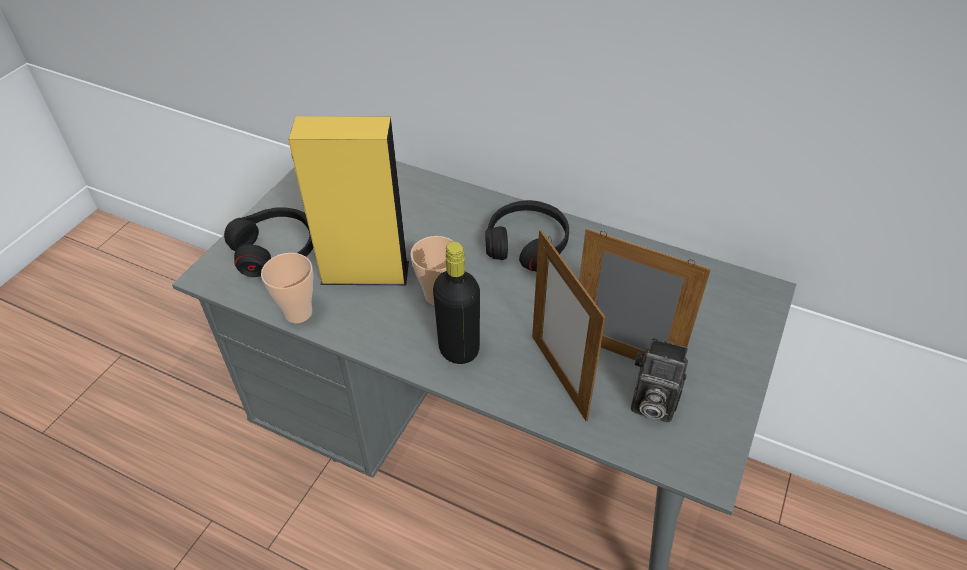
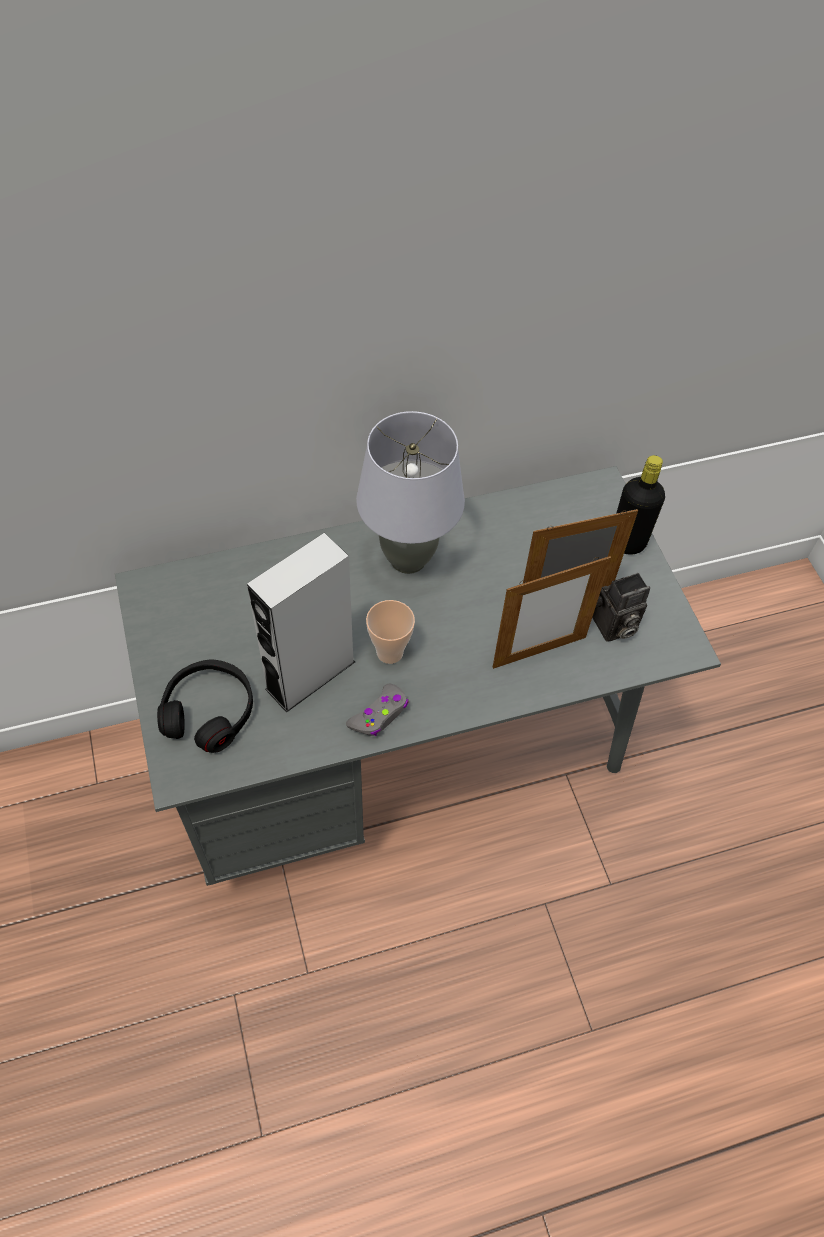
camera: 45 degrees left, 10 degrees up
(298, 313) = (298, 749): cup -> none
(365, 272) = (310, 675): yellow speaker -> grey speaker
(379, 331) = (379, 715): none -> grey game controller
(459, 349) = (452, 683): black bottle -> black bottle (627, 542)
(527, 243) = (407, 559): black headphones -> grey table lamp
(558, 376) = (539, 652): picture frame -> picture frame turned 45 degrees counterclockwise

